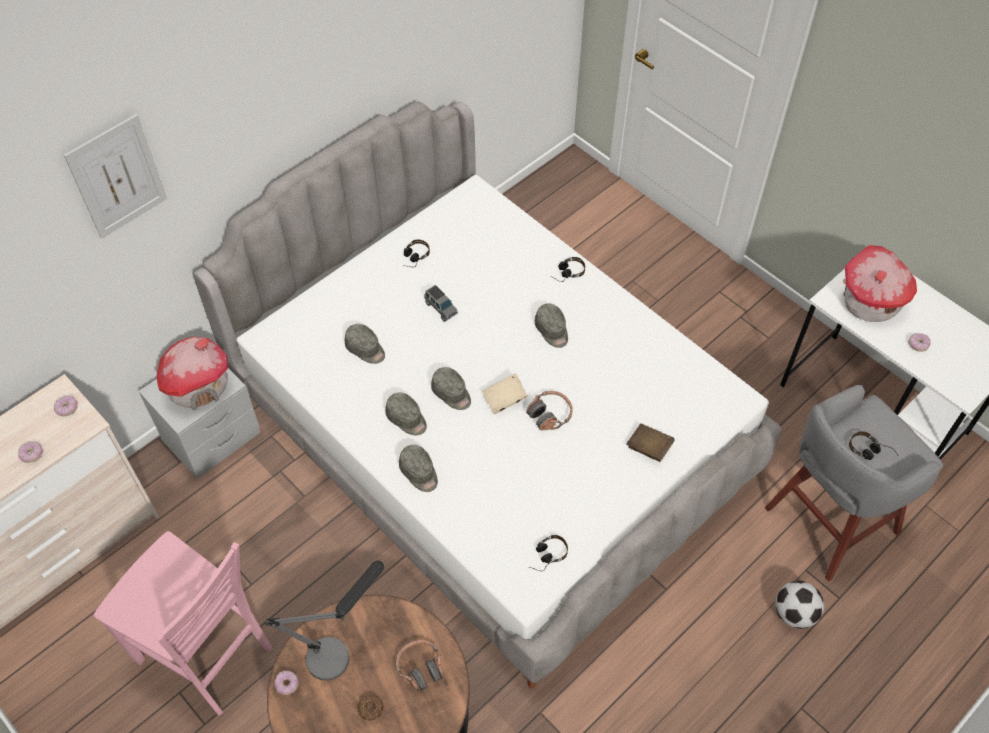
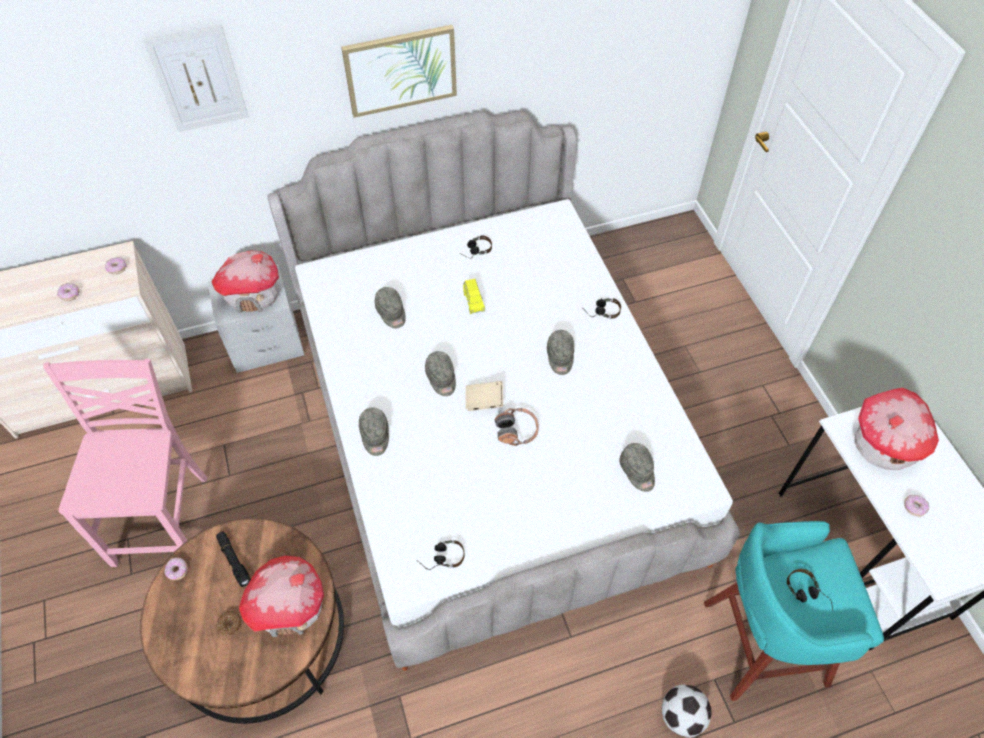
camera: 25 degrees right, 0 degrees up
(207, 655) = (165, 518): pink chair -> pink chair turned 150 degrees counterclockwise
(301, 100) = (400, 70): none -> picture
(338, 650) = (234, 560): table lamp -> black flashlight
(407, 419) = (391, 385): grey cap -> grey cap (637, 471)
(420, 668) = (290, 608): headphones -> toy house
(440, 308) = (473, 301): grey toy car -> yellow toy car
(649, 448) = (591, 498): brown book -> none
(828, 522) = (760, 643): grey stool -> turquoise stool

